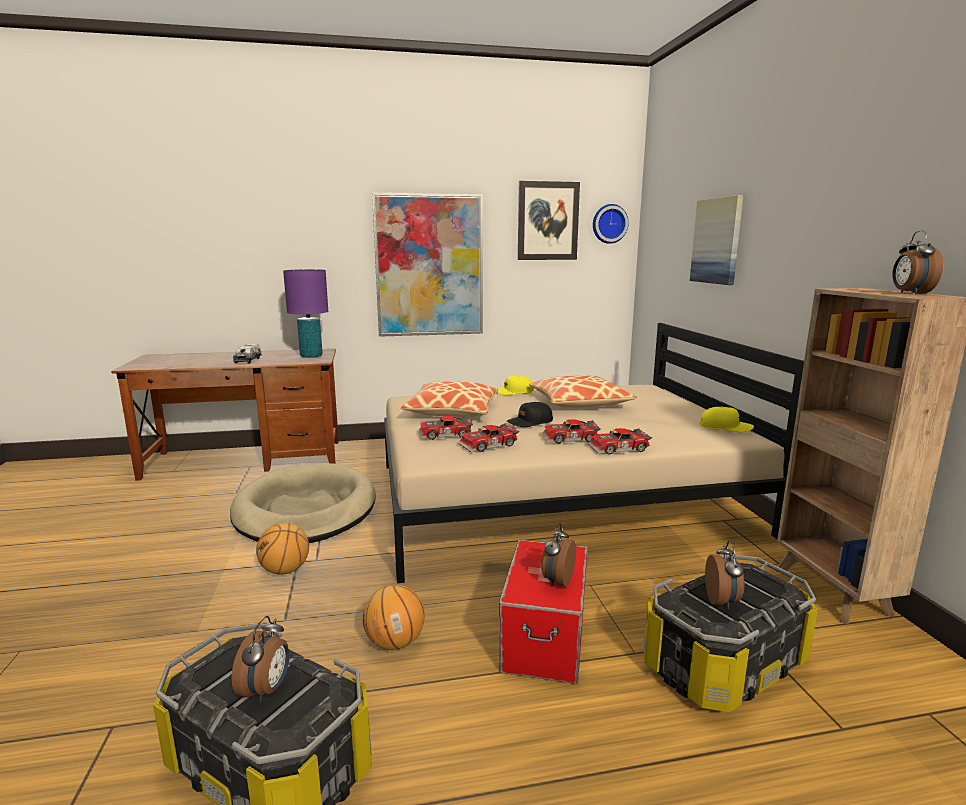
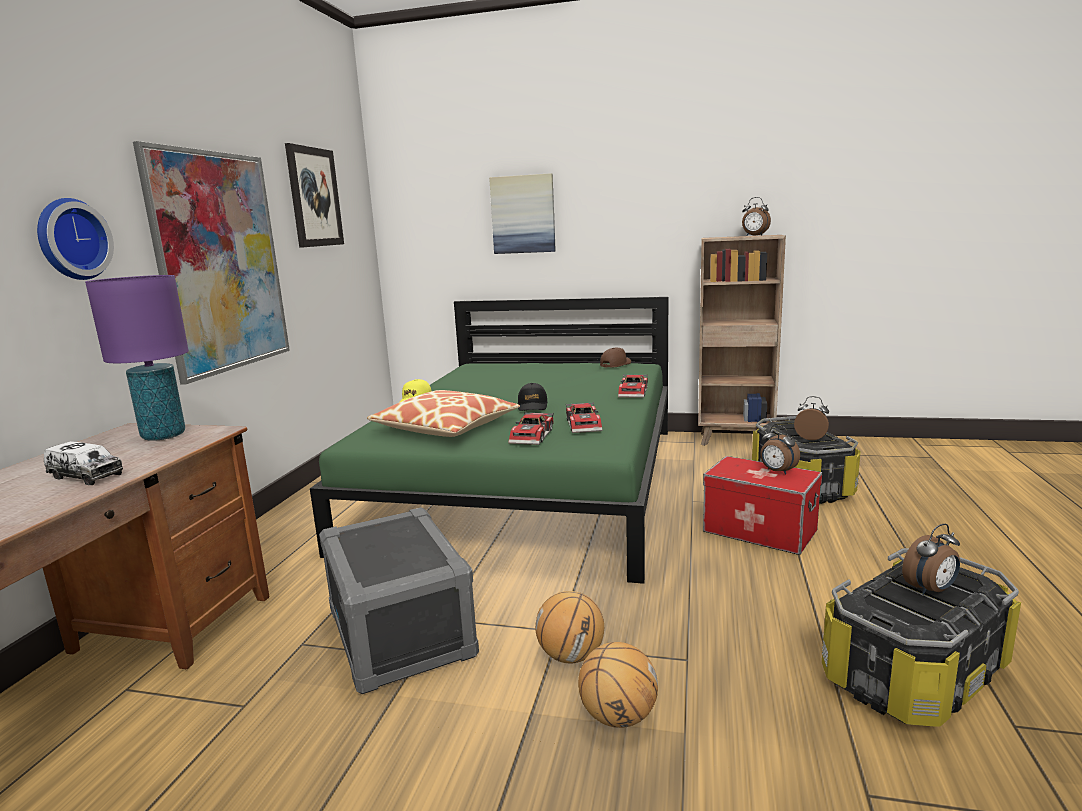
camera: 65 degrees left, 0 degrees up
(267, 689) = (930, 590): alarm clock -> alarm clock turned 120 degrees clockwise
(306, 510) = (401, 632): beige dog bed -> grey storage box
(395, 642) = (748, 595): basketball -> basketball (617, 717)
(557, 498) = (530, 482): beige bed -> green bed
(570, 439) = (596, 400): toy car -> none
(579, 403) = (492, 386): pillow -> none
(609, 224) = (355, 202): wall clock -> wall clock (70, 239)
(725, 427) = (615, 364): yellow cap -> brown cap

